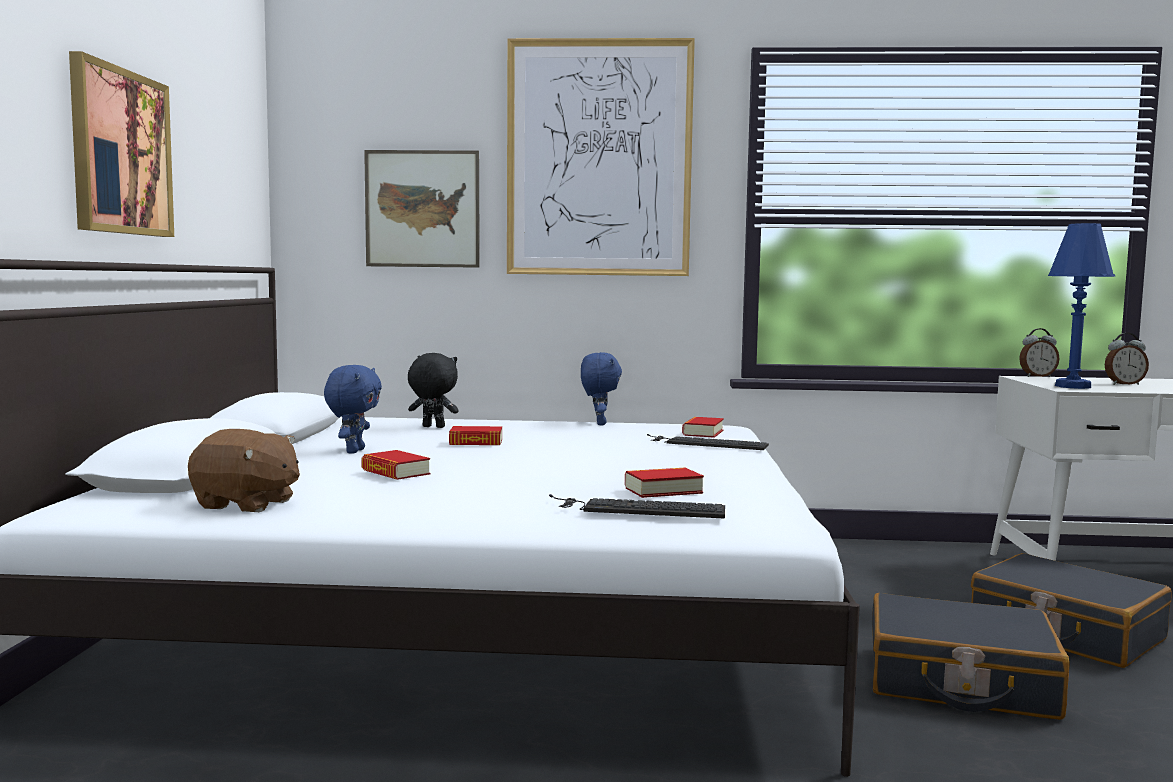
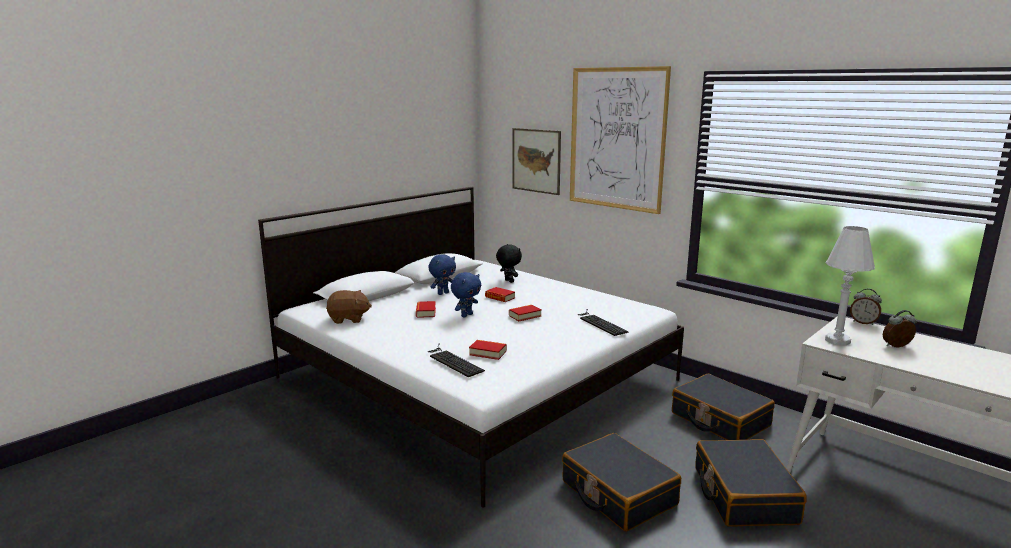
camera: 40 degrees right, 10 degrees up
(120, 152) = (361, 156): picture -> none
(246, 504) = (348, 319): brown plush toy -> brown plush toy turned 60 degrees counterclockwise
(599, 424) = (590, 294): blue plush toy -> blue plush toy (466, 315)
(703, 433) = (623, 313): book -> book (525, 316)
(882, 569) = (719, 420): none -> black suitcase
(1073, 386) = (837, 341): blue table lamp -> white table lamp
(1124, 384) = (897, 346): alarm clock -> alarm clock turned 135 degrees clockwise

